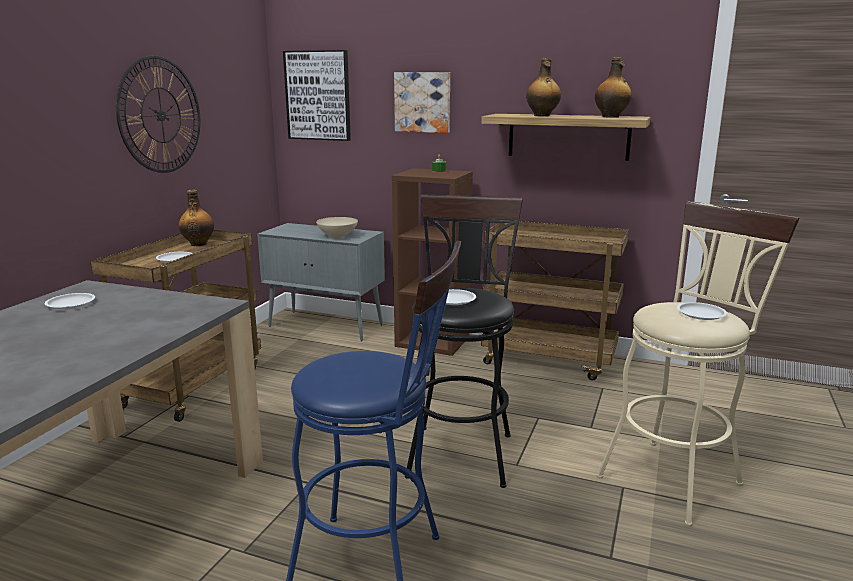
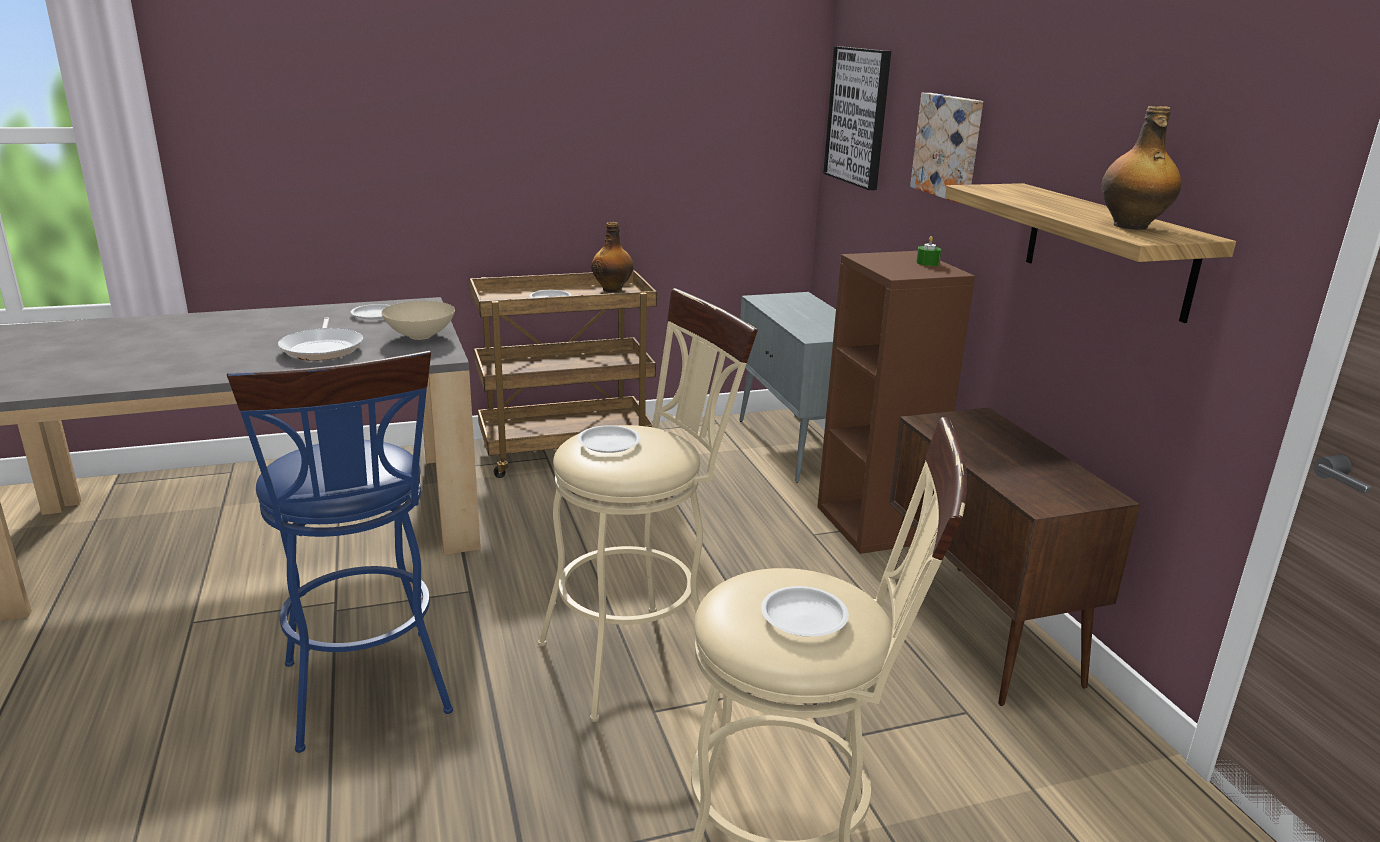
camera: 50 degrees right, 5 degrees up
(107, 332) = (323, 348): none -> frying pan
(160, 115) = (606, 126): wall clock -> none
(337, 236) = (807, 326): beige bowl -> beige bowl (419, 336)
(461, 449) = (640, 655): black stool -> beige stool
(542, 116) = (1033, 201): bottle -> none
(550, 359) = (979, 631): brown cart -> brown cabinet

